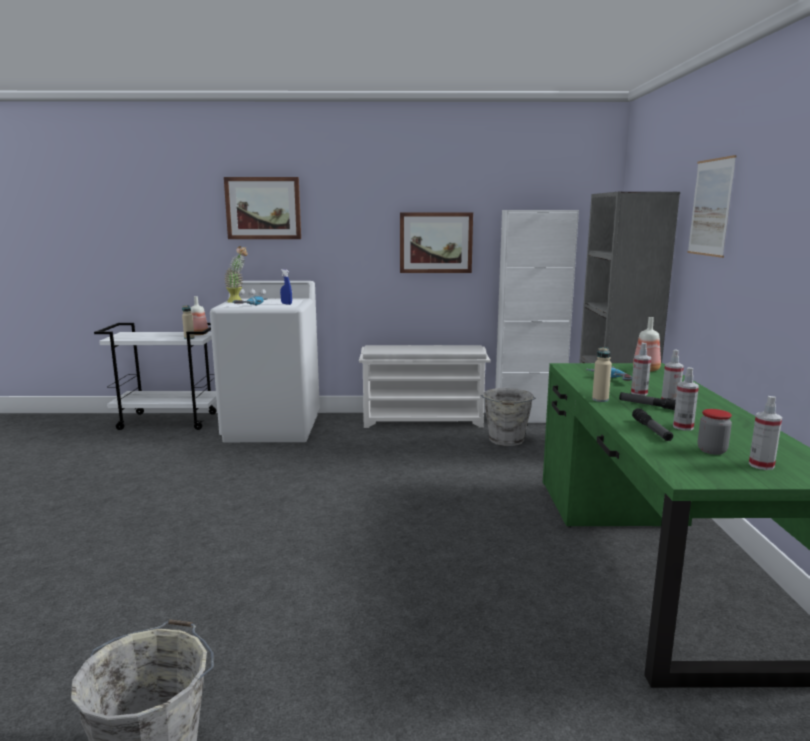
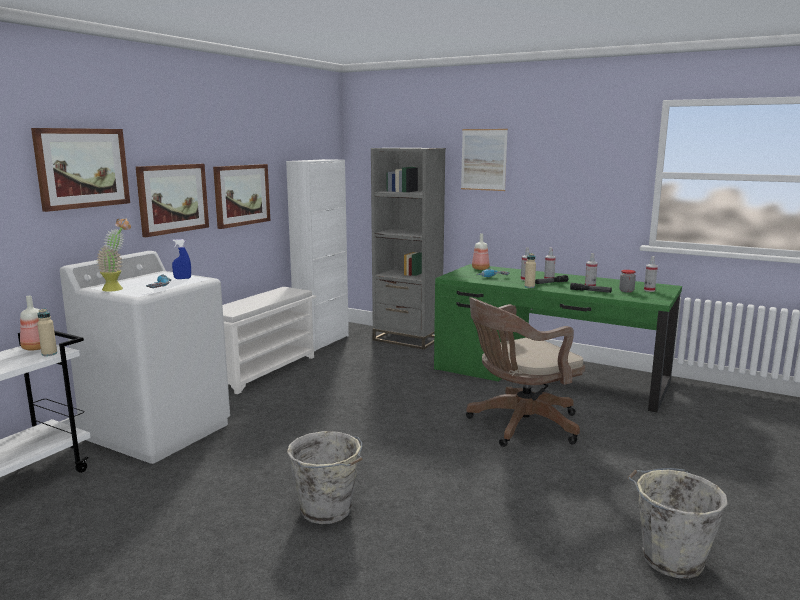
camera: 60 degrees left, 0 degrees up
(349, 239) = (173, 198): none -> picture
(451, 570) = (519, 425): none -> brown office chair
(506, 440) = (350, 358): grey bucket -> grey bucket (327, 511)

